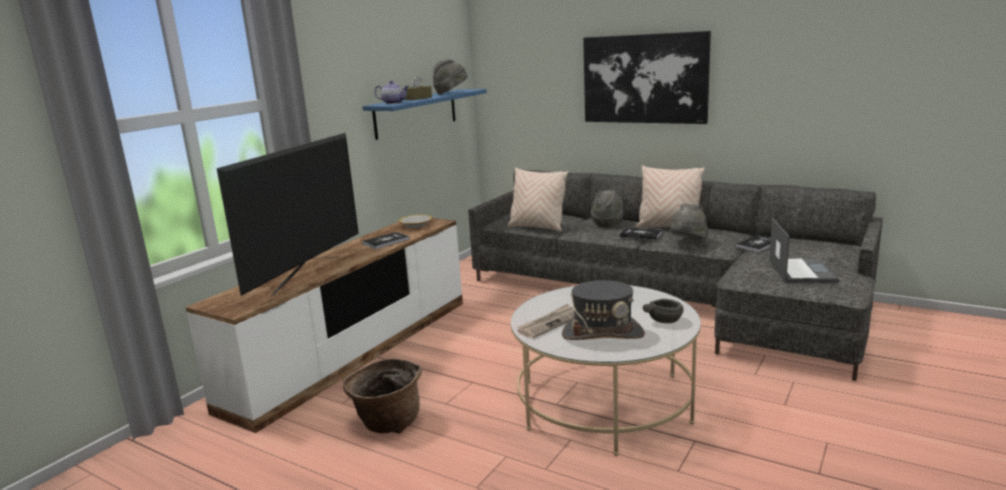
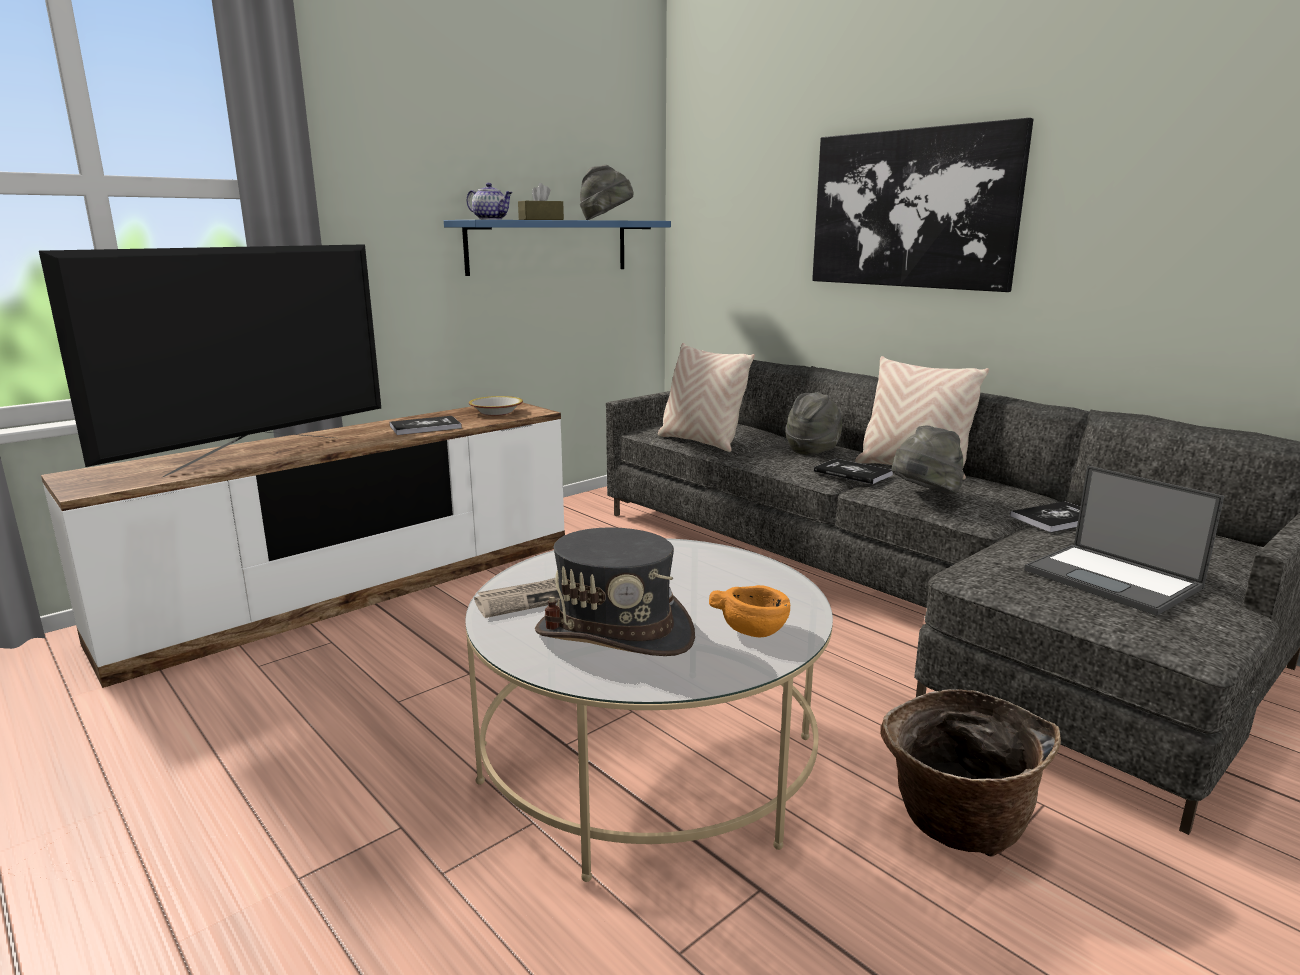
camera: 15 degrees right, 0 degrees up
(387, 423) = (284, 716): basket -> basket (954, 823)
(664, 321) = (753, 630): grey bowl -> orange bowl
(801, 271) = (1114, 579): laptop -> laptop turned 120 degrees clockwise

